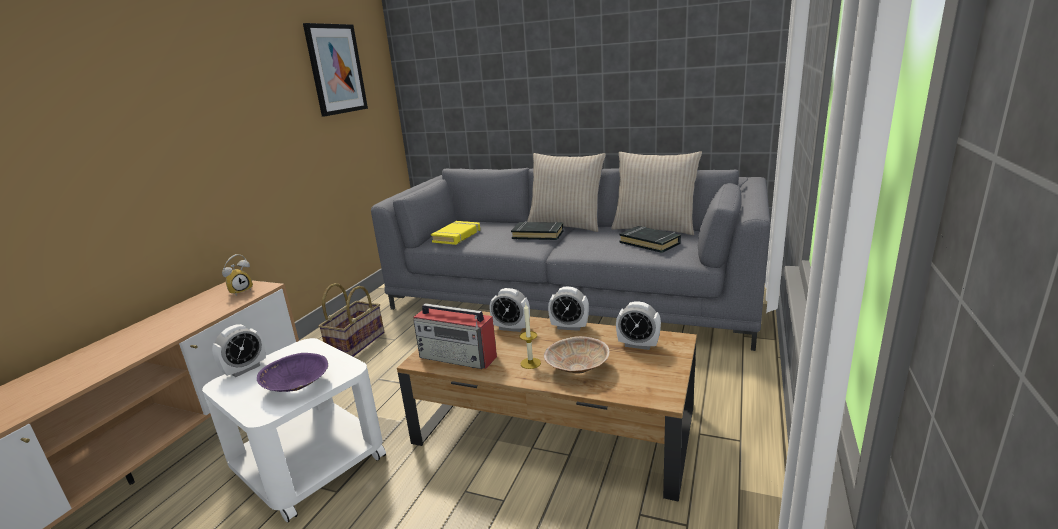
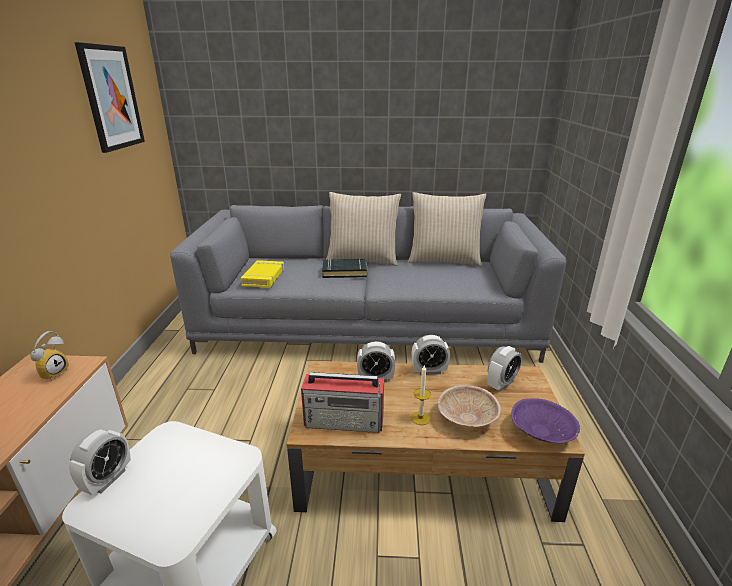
camera: 20 degrees left, 5 degrees up
(298, 387) = (194, 493): purple bowl -> purple bowl (542, 433)
(355, 343) = (172, 399): basket -> none
(638, 345) = (501, 384): alarm clock -> alarm clock turned 45 degrees counterclockwise
(650, 243) = (452, 276): black book -> none

